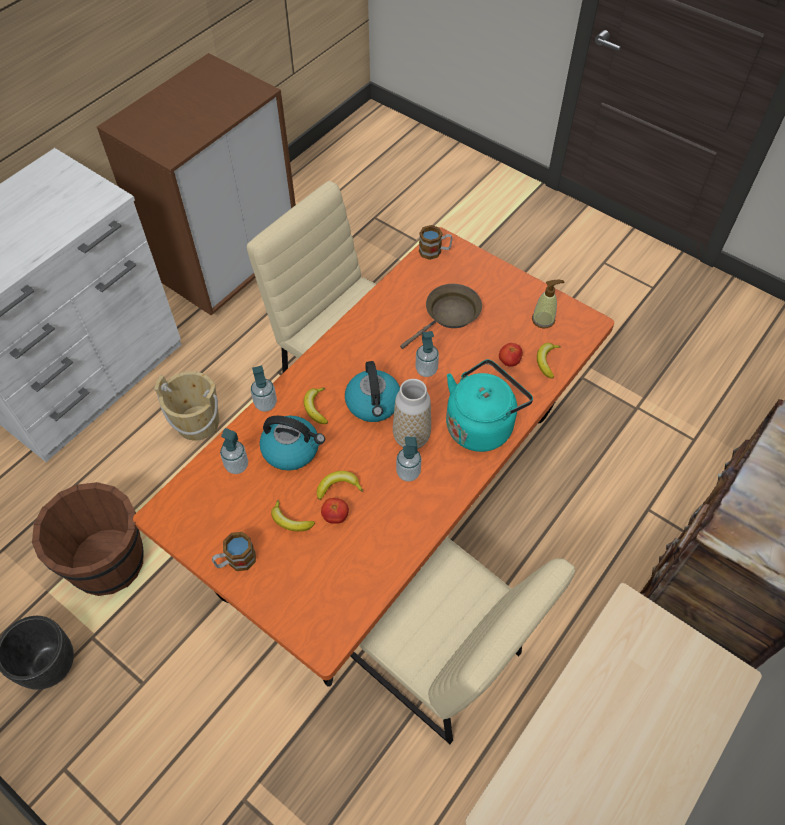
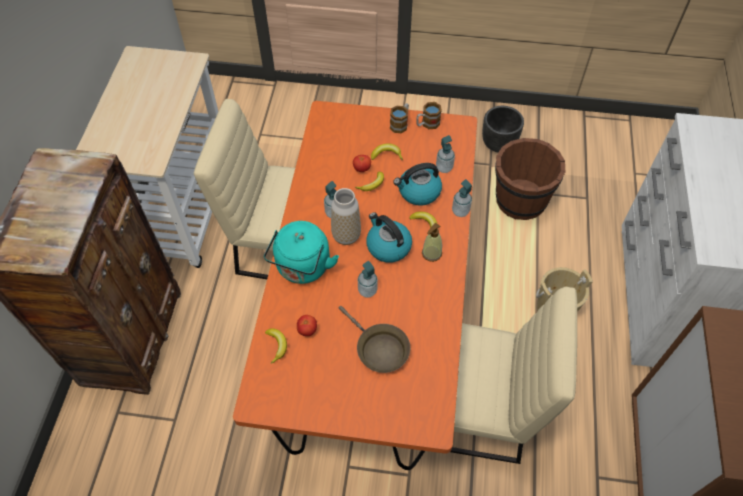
camera: 150 degrees right, 0 degrees up
(435, 251) = (434, 413): mug -> mug (427, 124)
(449, 315) = (379, 349): brown frying pan -> brown frying pan turned 60 degrees counterclockwise
(543, 319) = (297, 386): soap dispenser -> soap dispenser (431, 253)

